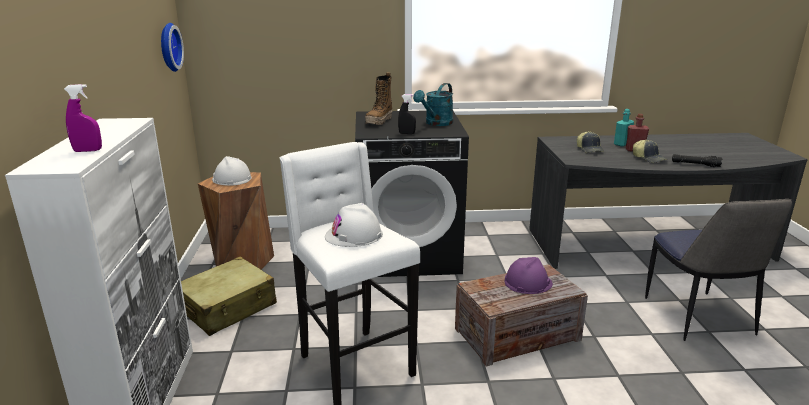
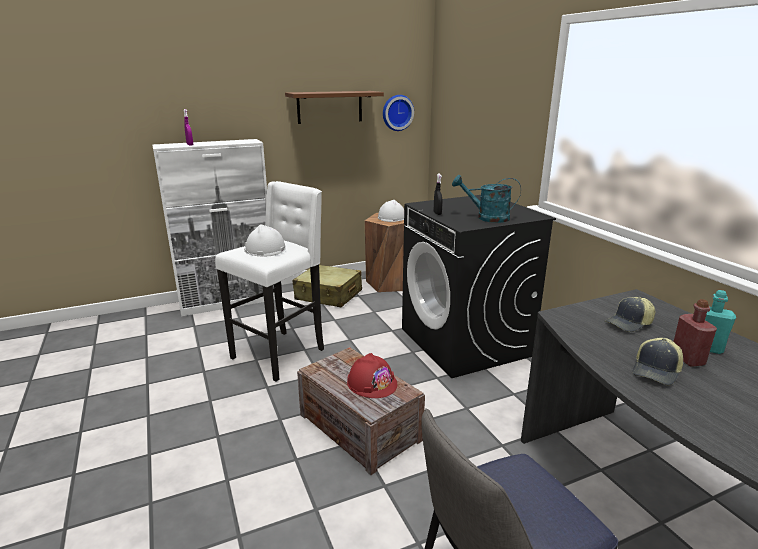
camera: 70 degrees right, 0 degrees up
(130, 50) = (329, 107): none -> brown shelf
(379, 121) = (464, 202): boot -> none
(528, 282) = (372, 383): purple hard hat -> red hard hat
(695, 164) = (689, 419): black flashlight -> none

